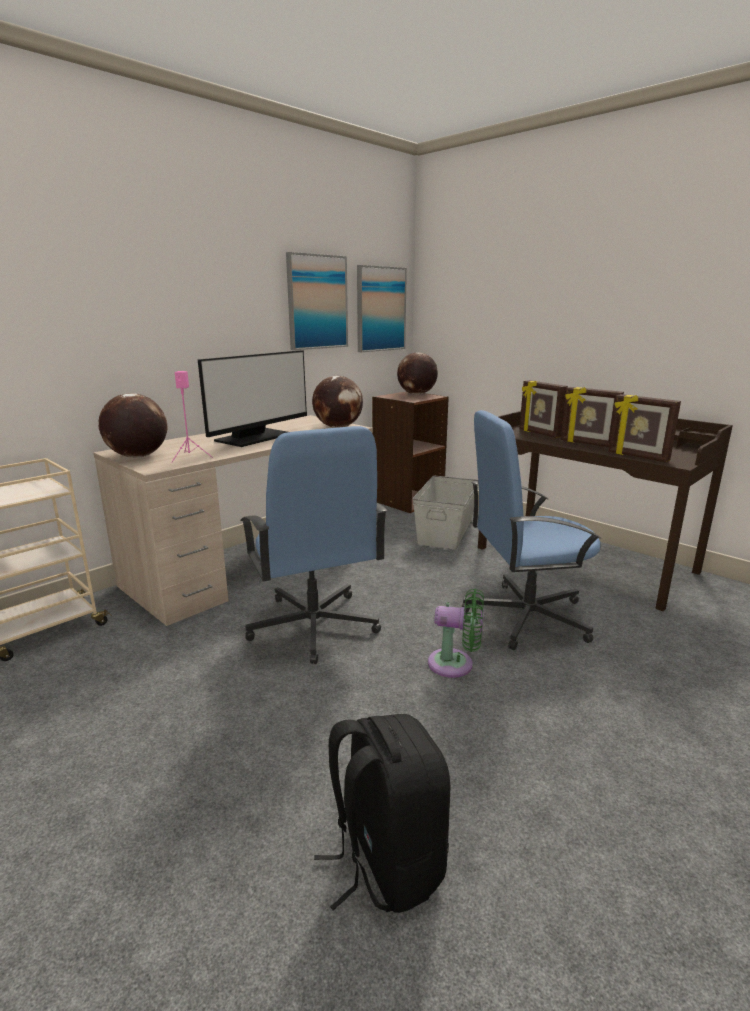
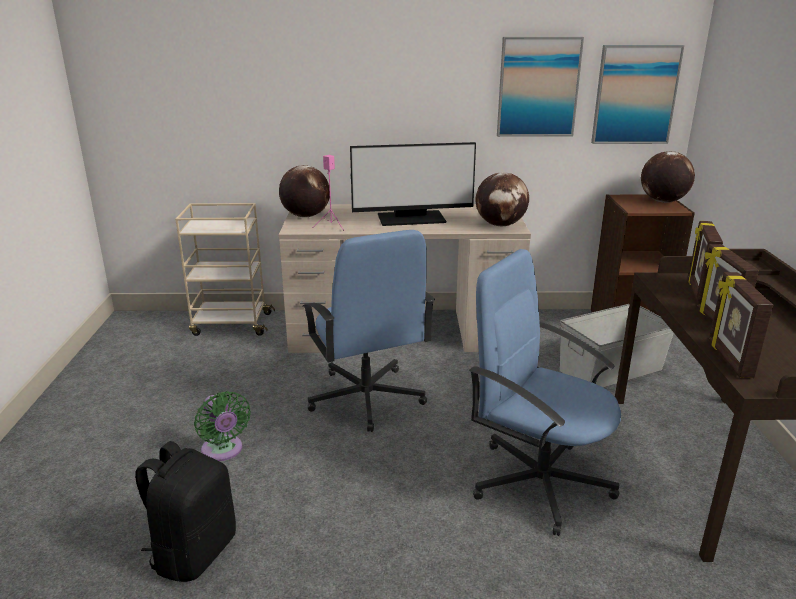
camera: 45 degrees right, 5 degrees up
(313, 626) = (366, 398): blue office chair -> blue office chair turned 45 degrees counterclockwise
(455, 664) = (414, 481): green fan -> green fan (223, 451)

